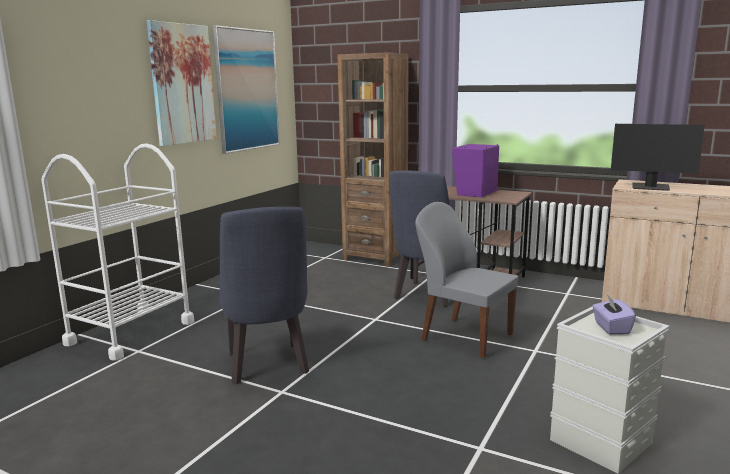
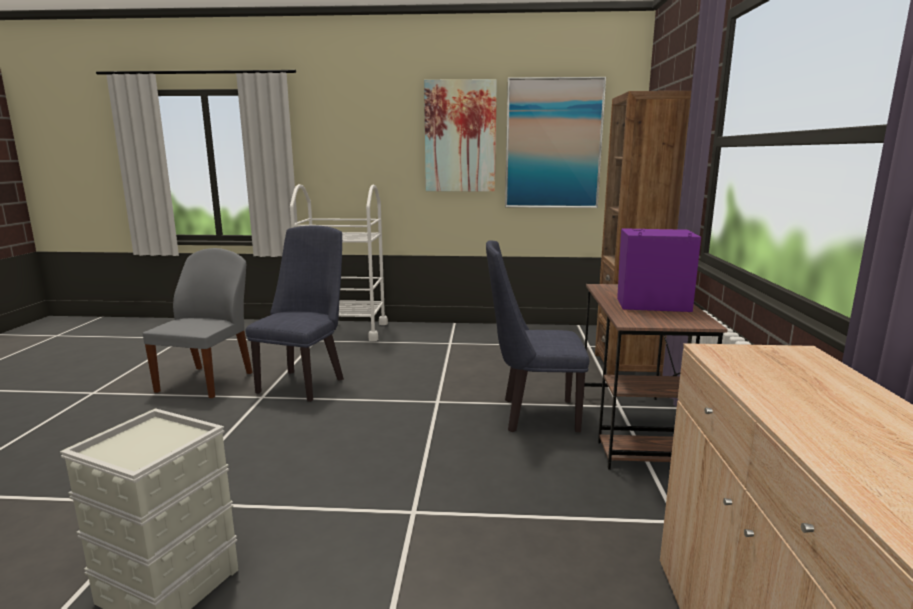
camera: 65 degrees right, 0 degrees up
(268, 367) = (304, 382): blue chair -> blue chair turned 150 degrees clockwise
(464, 336) = (425, 456): grey chair -> grey chair (207, 381)
(611, 328) = (150, 442): purple tissue box -> none
(650, 187) = (753, 369): monitor -> none

